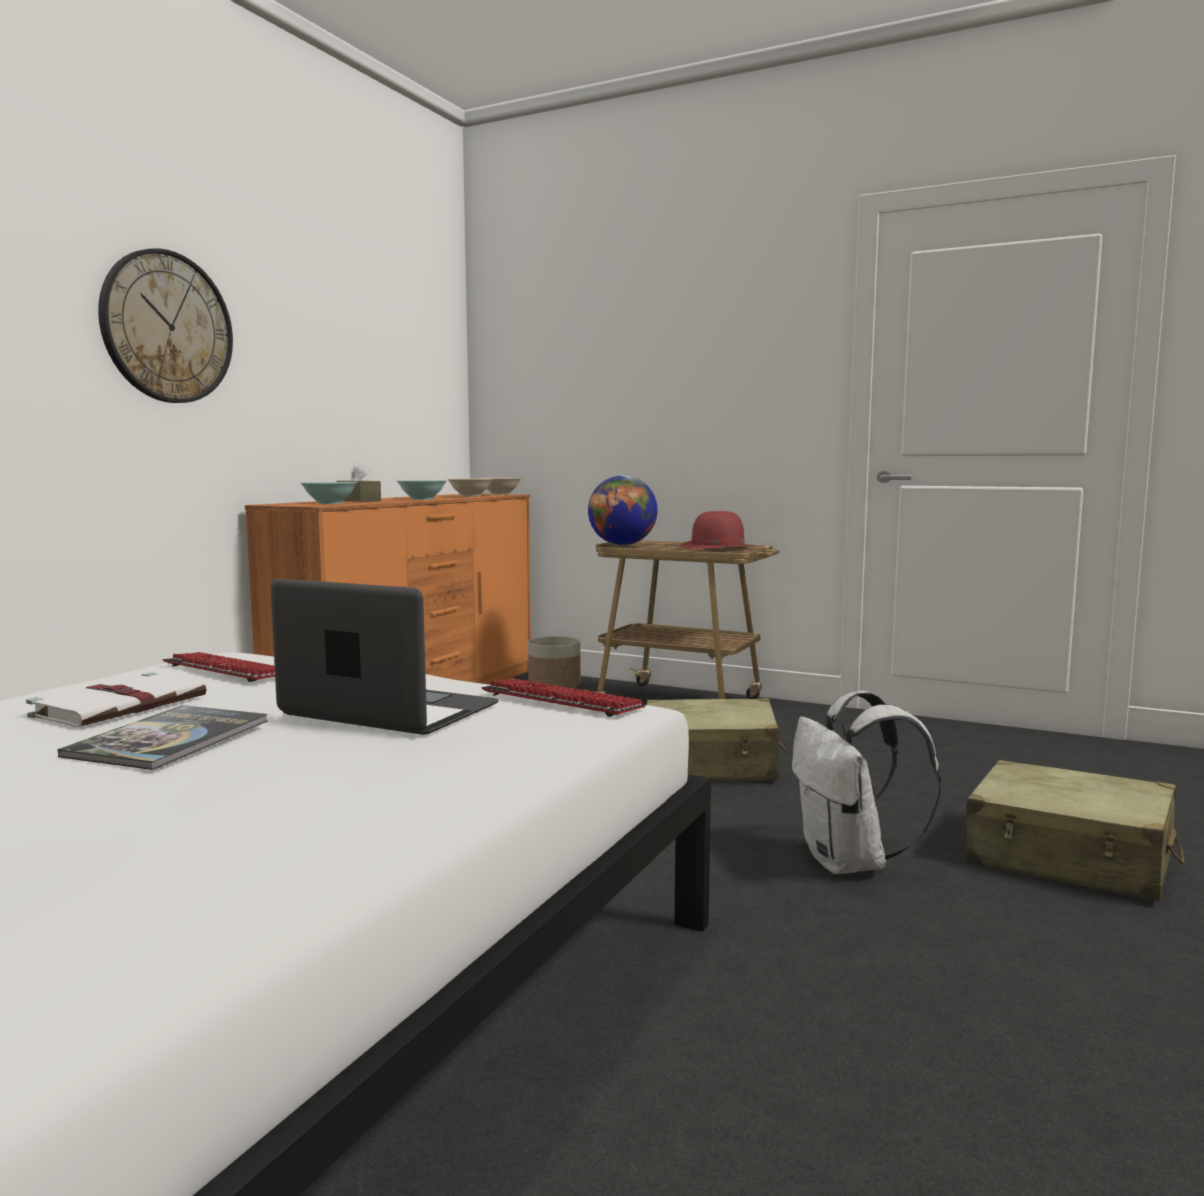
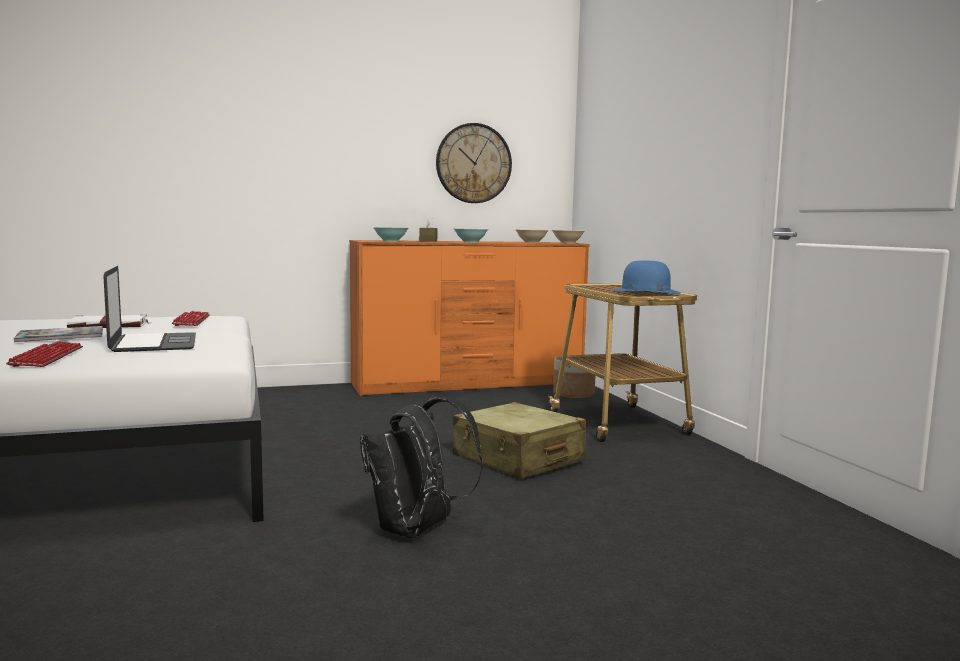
camera: 45 degrees right, 0 degrees up
(167, 327) = (302, 135): wall clock -> wall clock (473, 163)
(561, 701) = (213, 353): keyboard -> keyboard (47, 357)
(622, 545) = (588, 284): globe -> none
(717, 546) = (645, 291): red hat -> blue hat
(849, 863) = (417, 531): white backpack -> black backpack
(1069, 858) = (564, 595): beige suitcase -> none

